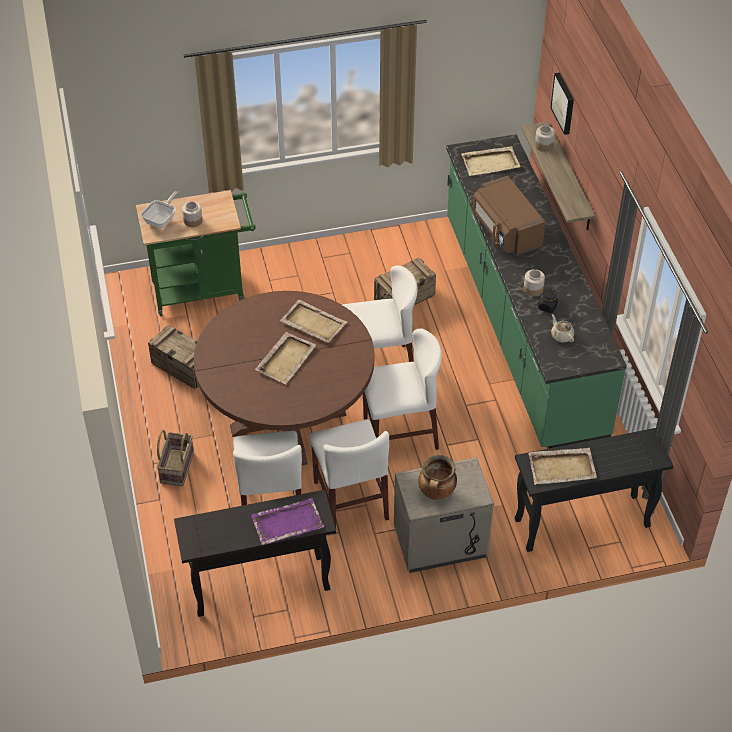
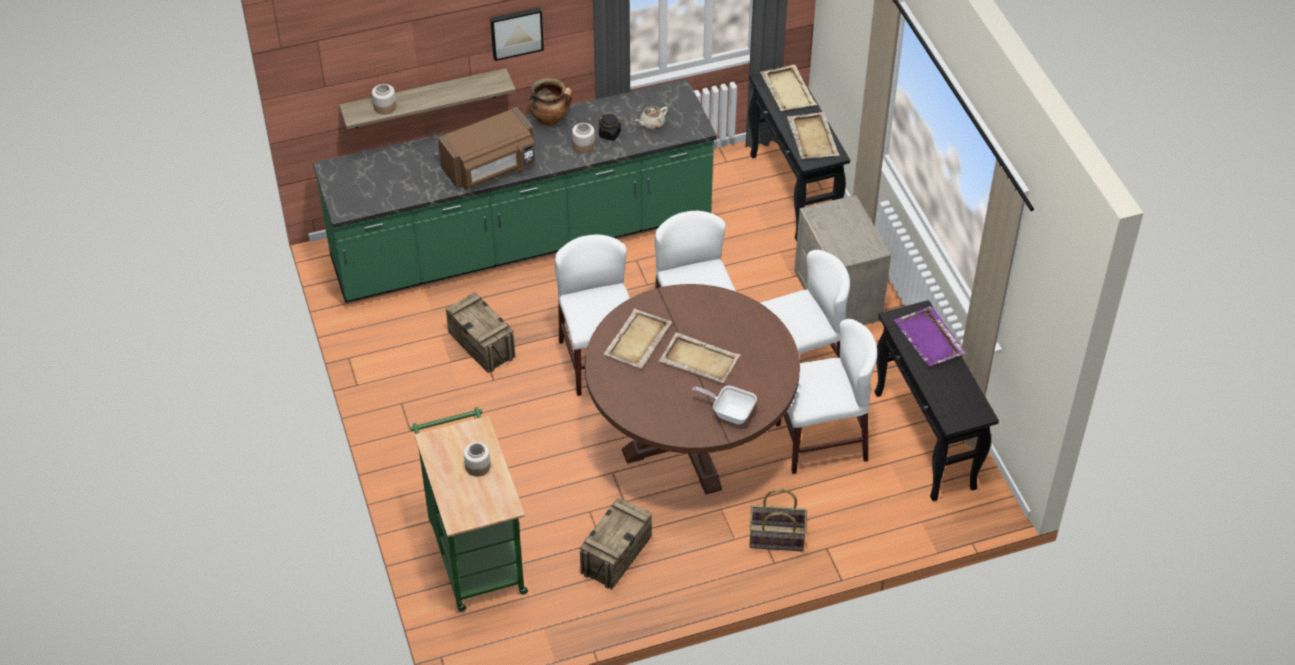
camera: 95 degrees left, 0 degrees up
(162, 220) = (477, 500): frying pan -> frying pan (729, 412)
(437, 493) = (853, 236): cooking pot -> cooking pot (551, 120)
(491, 162) = (367, 183): beige tray -> beige tray (787, 90)
(564, 103) = (375, 48): picture -> picture (516, 32)

